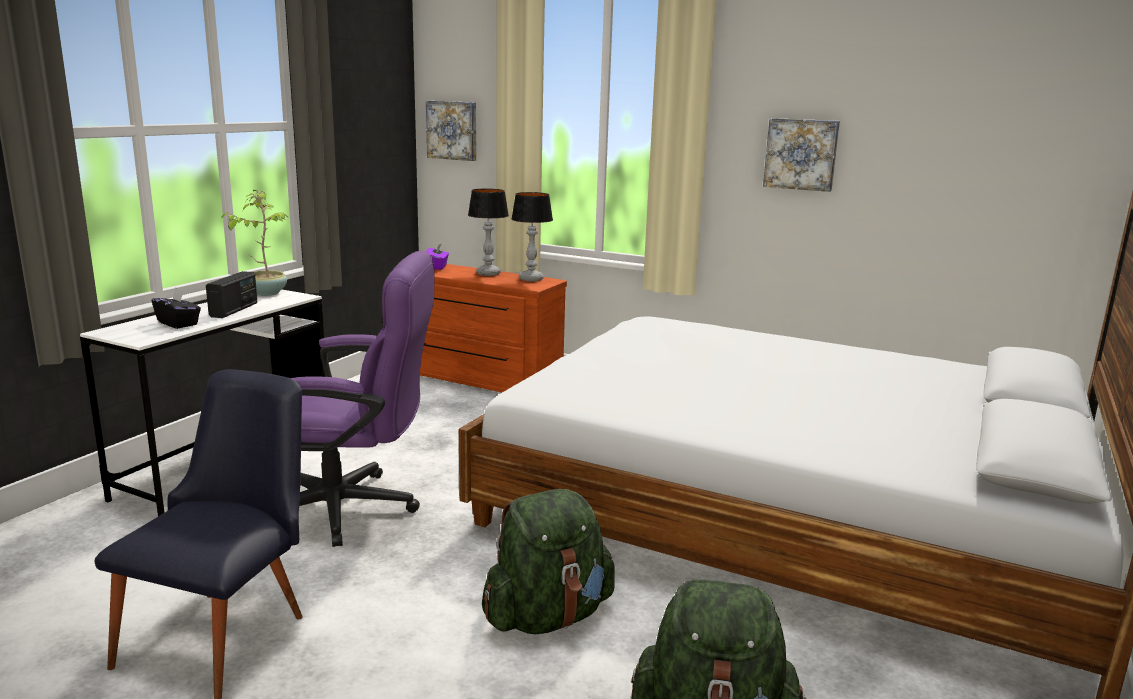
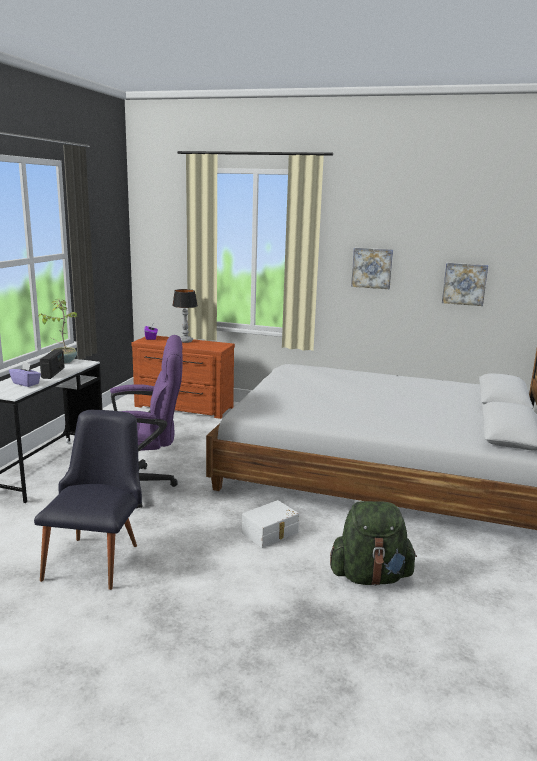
camera: 10 degrees left, 0 degrees up
(178, 323) = (26, 383): black tissue box -> purple tissue box
(452, 130) = (156, 252): picture -> picture (464, 284)
(530, 279) = (213, 344): table lamp -> none
(548, 616) = (271, 533): green backpack -> white storage box

